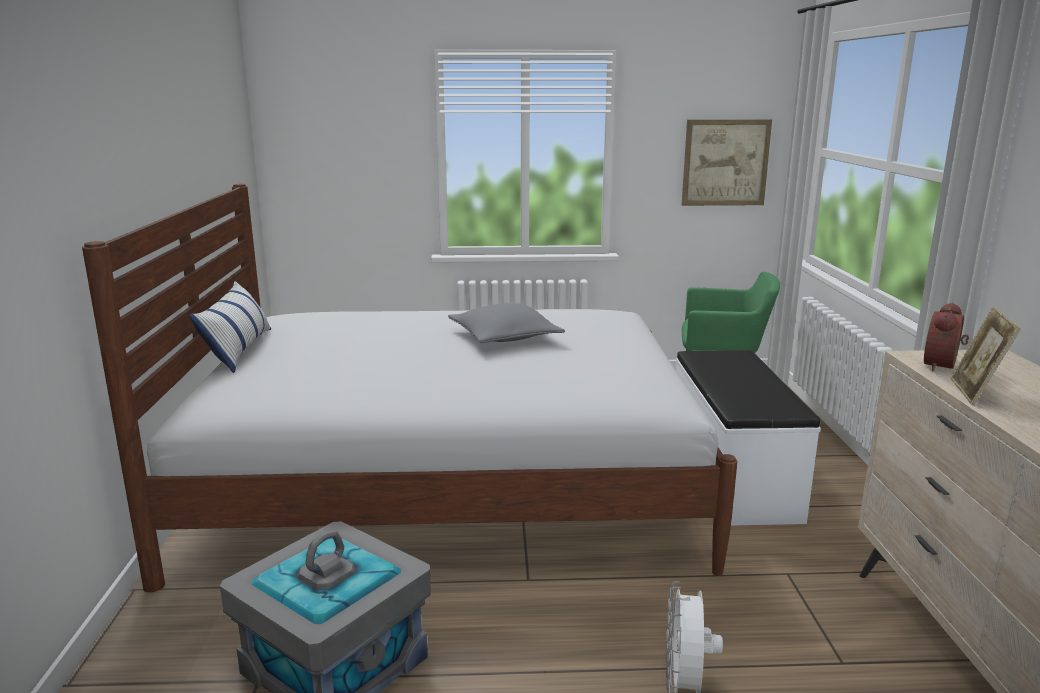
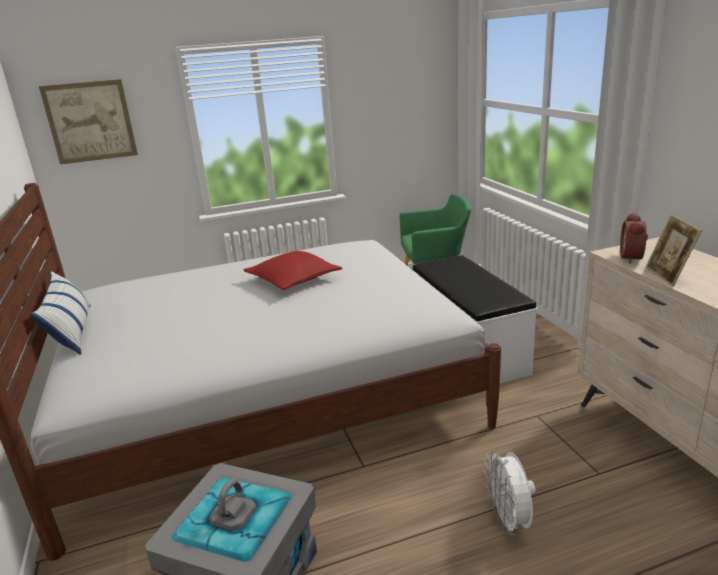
camera: 15 degrees left, 5 degrees up
(504, 337) = (293, 279): grey pillow -> red pillow
(725, 163) = (412, 116): picture -> picture (90, 121)

